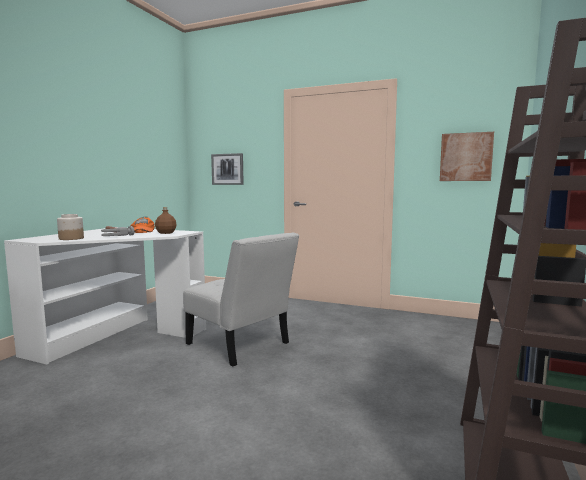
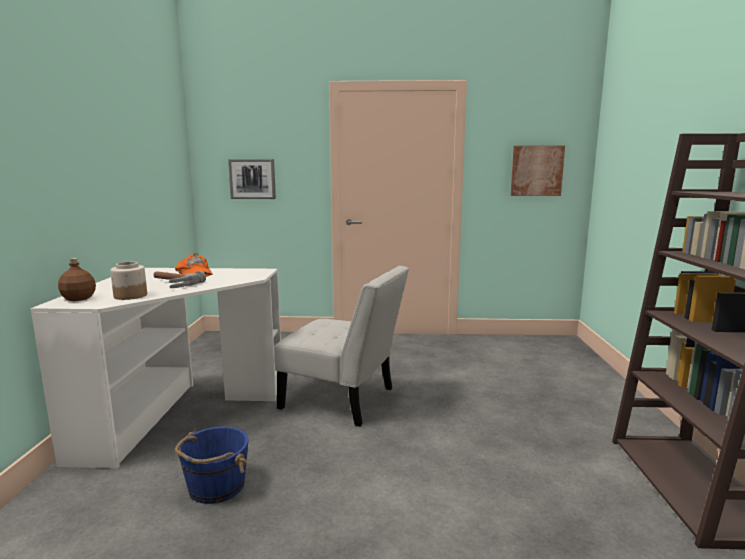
camera: 20 degrees left, 5 degrees up
(89, 389) = (215, 487): none -> blue bucket
(166, 233) = (237, 275): brown bottle -> brown bottle (78, 298)

